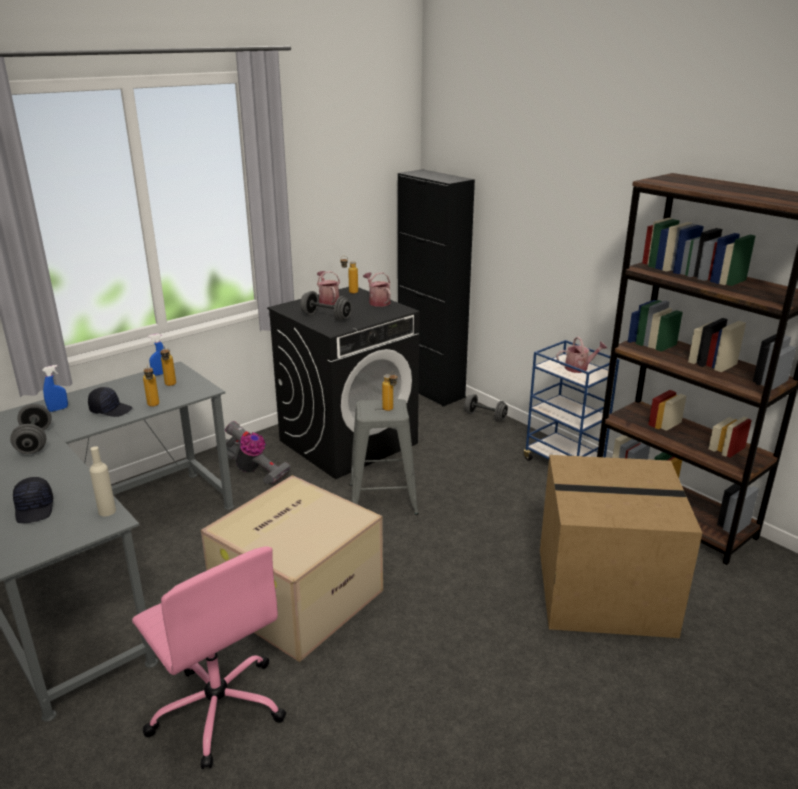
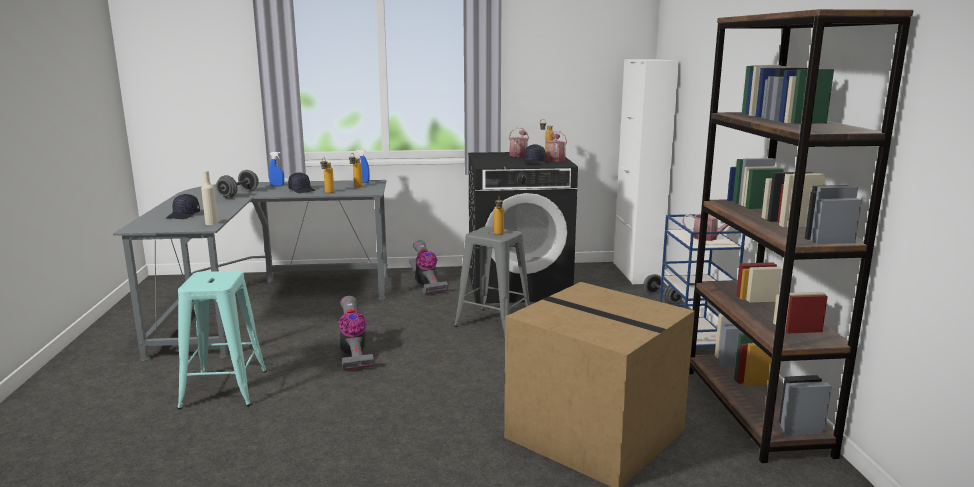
camera: 35 degrees right, 10 degrees down
(218, 708) = (224, 389): pink office chair -> turquoise stool
(298, 596) = (353, 354): cardboard box -> vacuum cleaner
(326, 317) = (497, 160): grey dumbbell -> none
(371, 313) = (535, 162): none -> black cap
(430, 390) = (636, 273): black cabinet -> white cabinet

